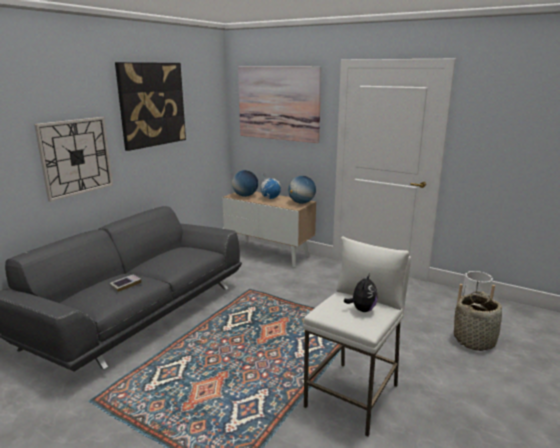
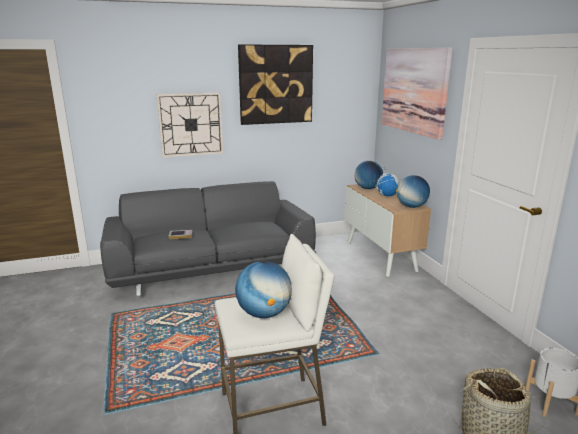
camera: 40 degrees right, 0 degrees up
(362, 309) = (264, 314): plush toy -> globe

